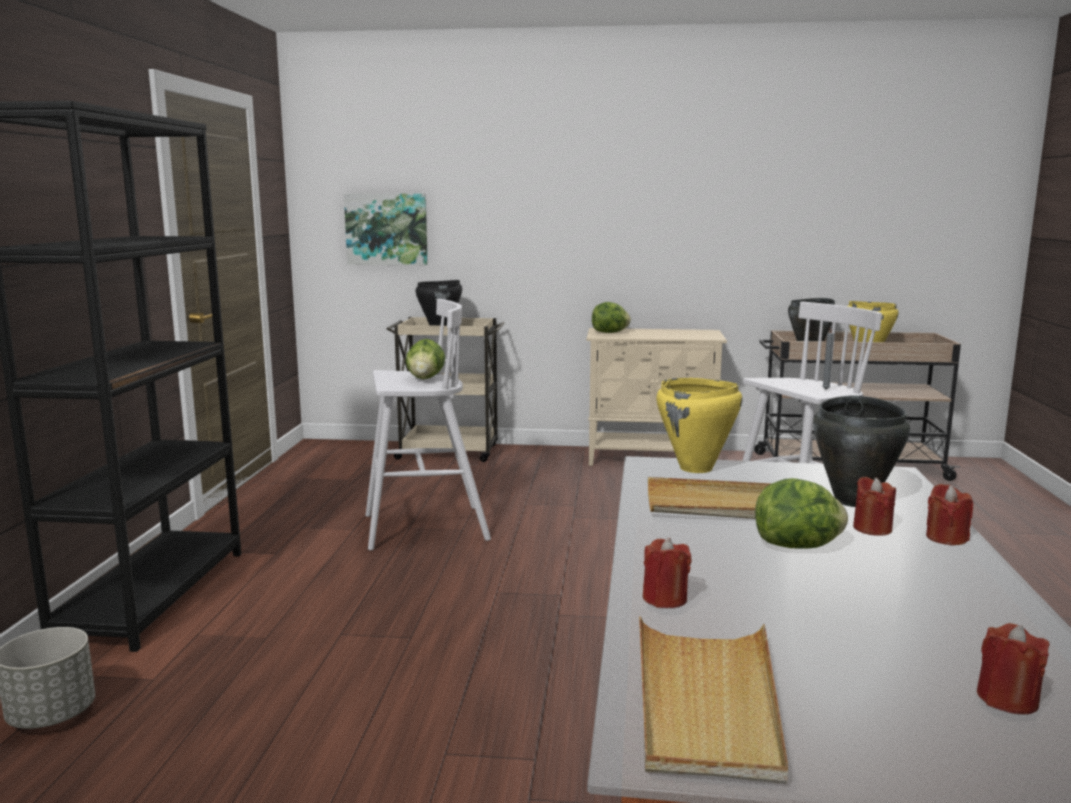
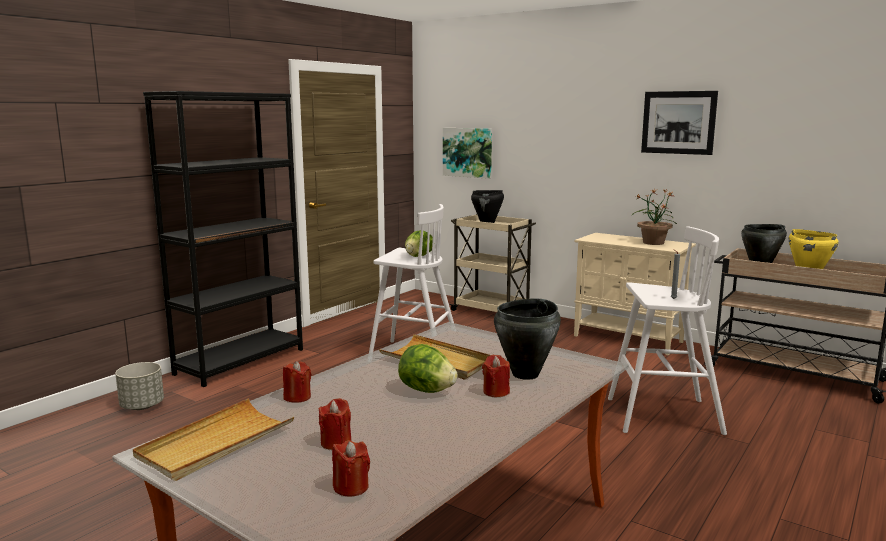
camera: 30 degrees right, 0 degrees up
(610, 332) = (601, 237): lettuce -> none
(677, 333) = (653, 242): none -> potted plant
(690, 182) = (678, 122): none -> picture
(696, 468) = (472, 336): yellow cooking pot -> none
(946, 538) = (530, 408): red candle -> red candle (336, 442)

